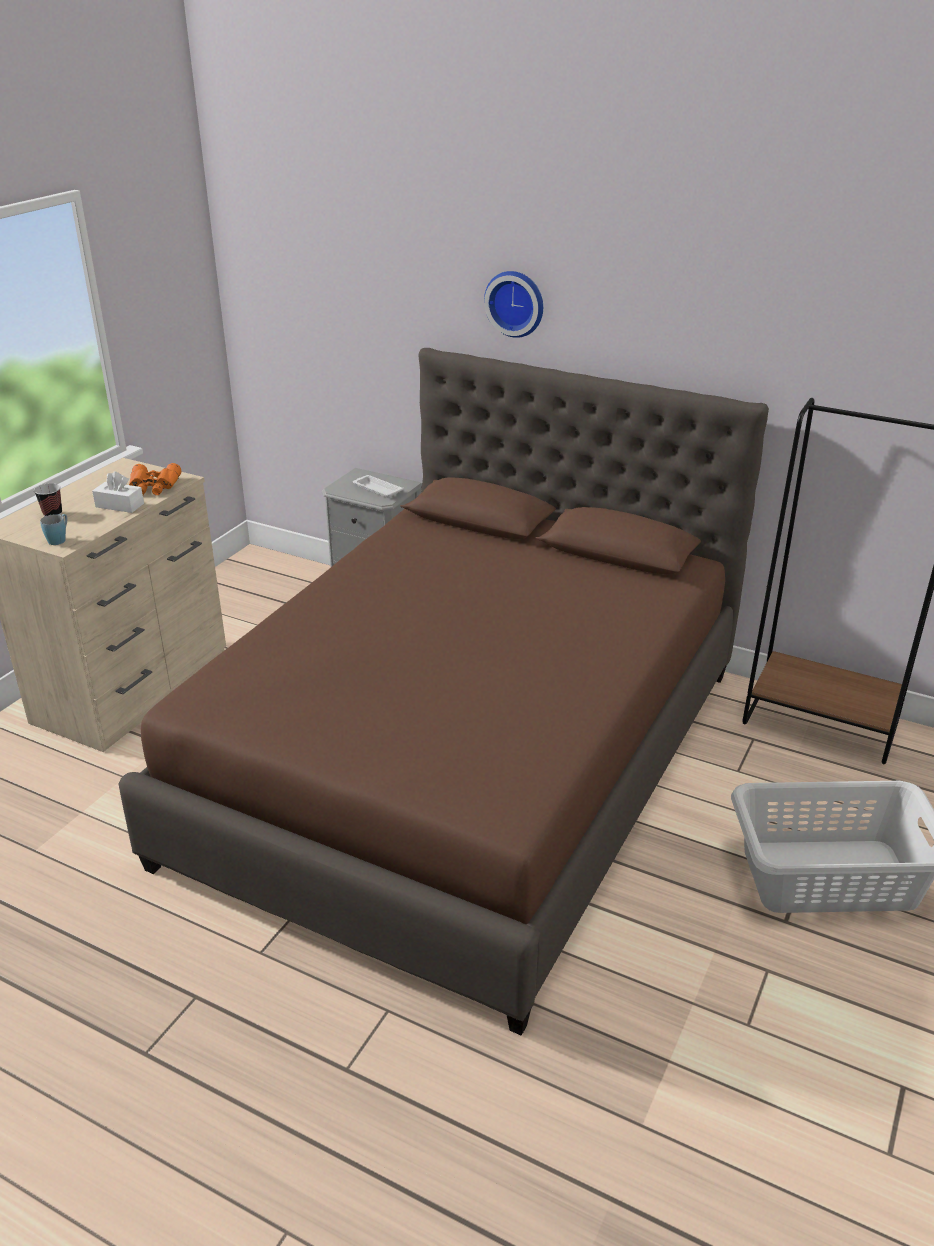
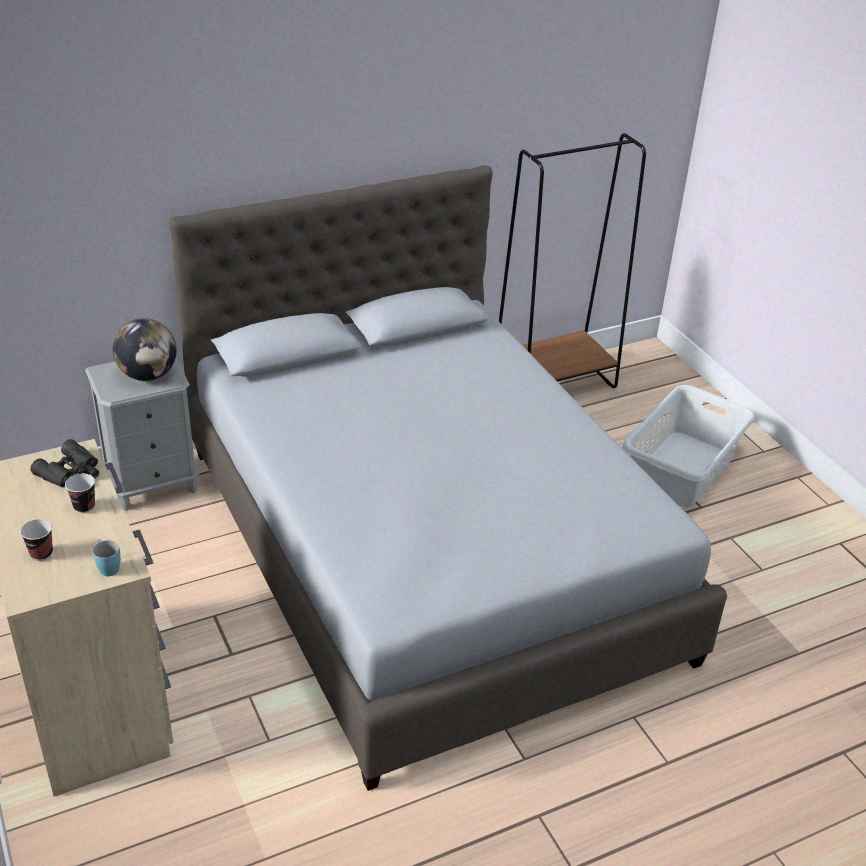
camera: 55 degrees left, 5 degrees up
(119, 505) = (84, 507): white tissue box -> cup
(154, 486) = (71, 473): orange binoculars -> black binoculars
(377, 489) = (148, 375): white tray -> globe
(468, 762) = (426, 549): brown bed -> grey bed
(516, 303) = (253, 146): wall clock -> none

